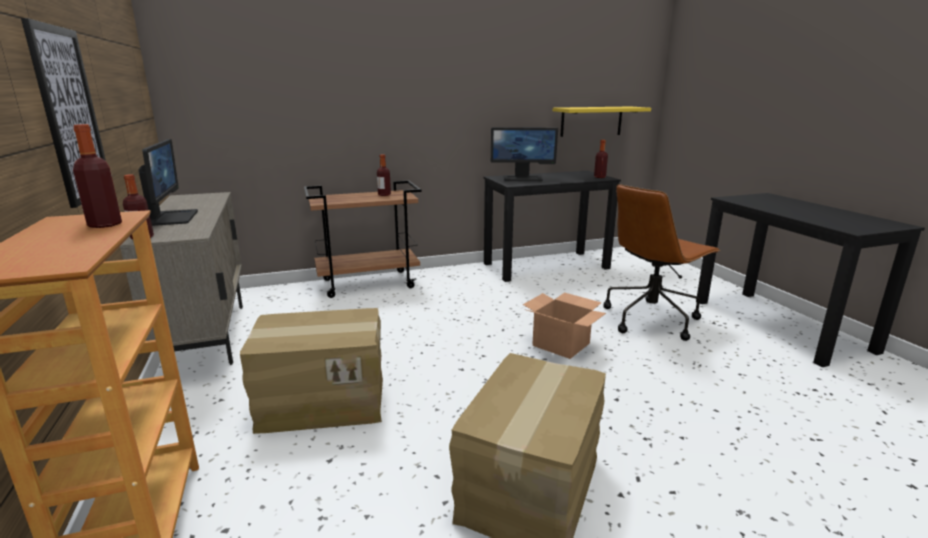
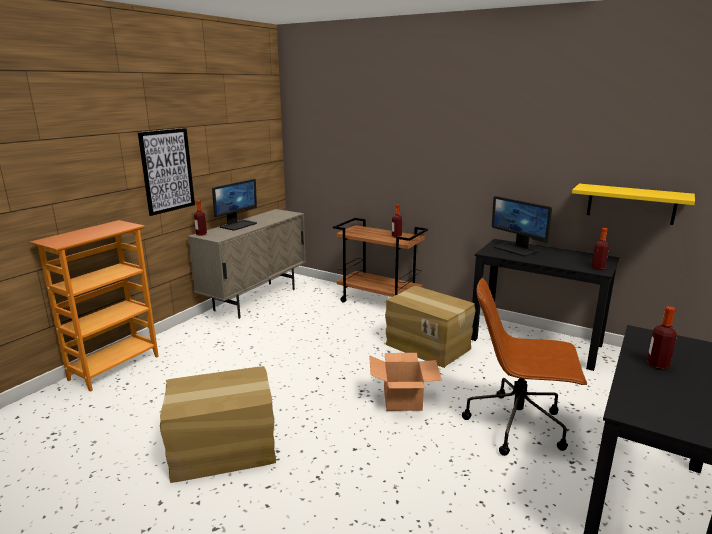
camera: 50 degrees right, 0 degrees up
(105, 224) = (114, 229): bottle -> bottle (657, 365)
(323, 401) = (235, 356): cardboard box -> cardboard box (428, 346)

